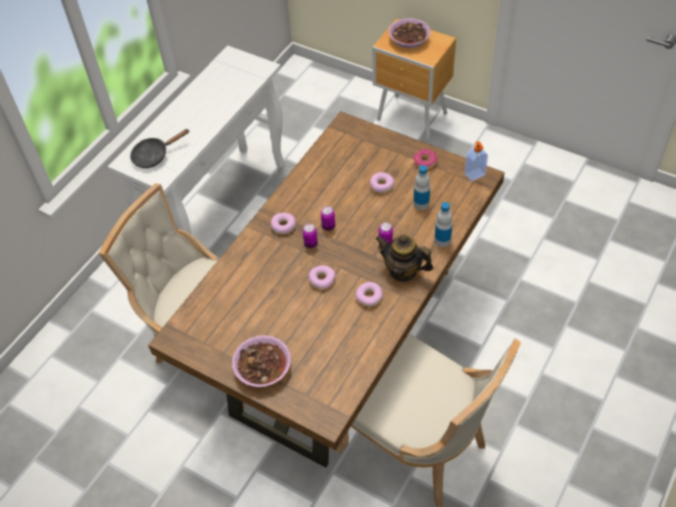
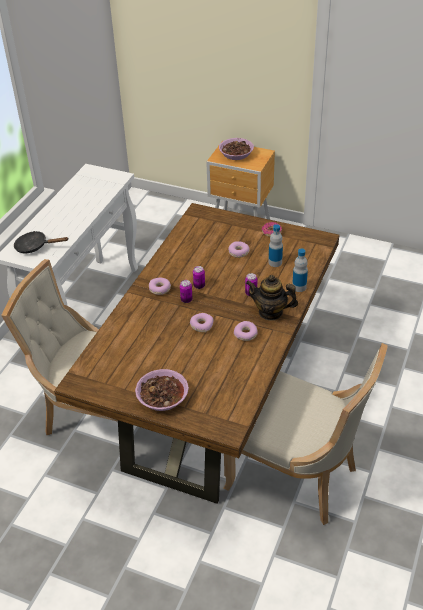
camera: 10 degrees left, 10 degrees down
(154, 155) = (35, 247): black frying pan -> black frying pan turned 45 degrees clockwise
(475, 175) = (315, 238): soap dispenser -> none

